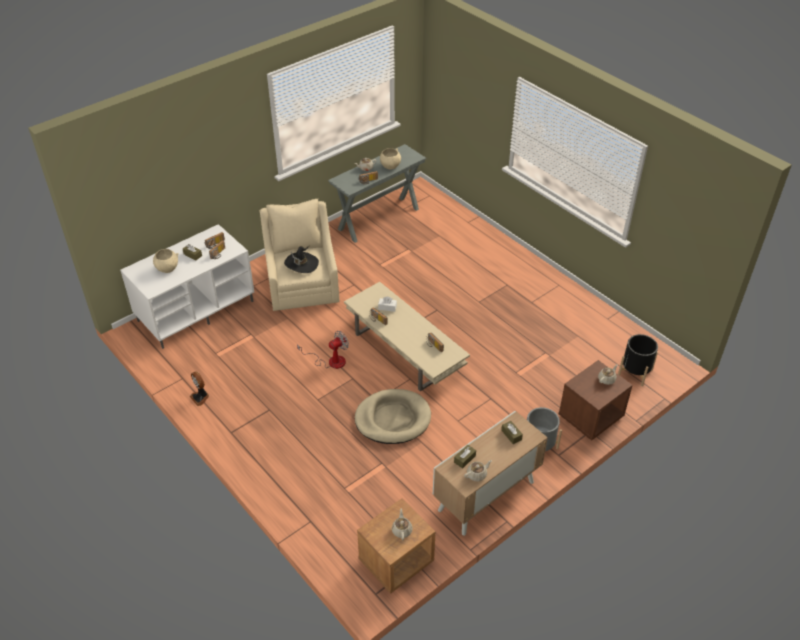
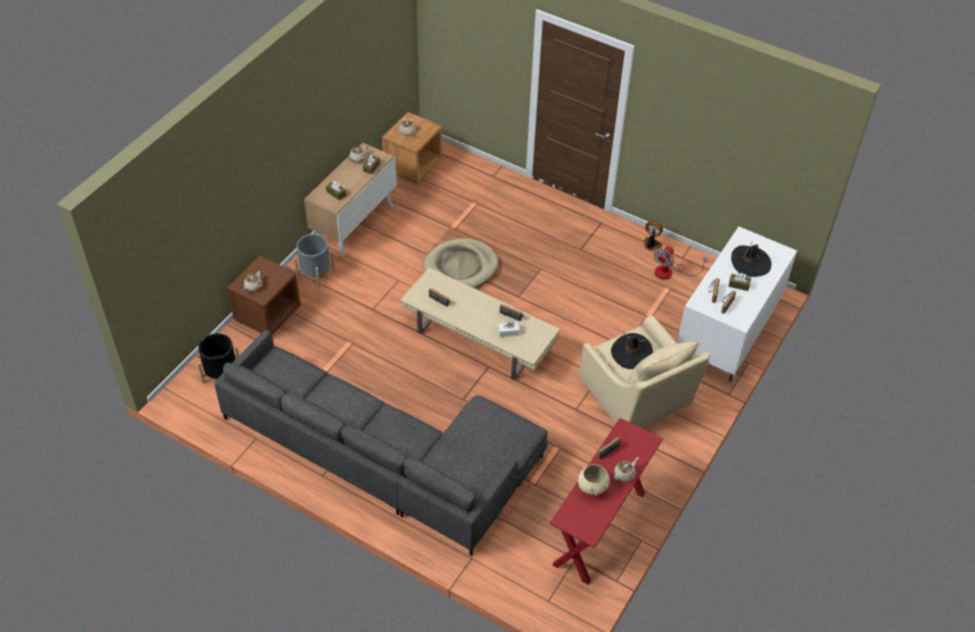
camera: 160 degrees right, 5 degrees up
(167, 268) = (750, 263): beige bowl -> black hat
(330, 361) = (550, 309): fan -> fan (670, 272)
(379, 219) = (599, 528): grey console table -> red console table
(507, 286) = (387, 456): none -> grey sofa

